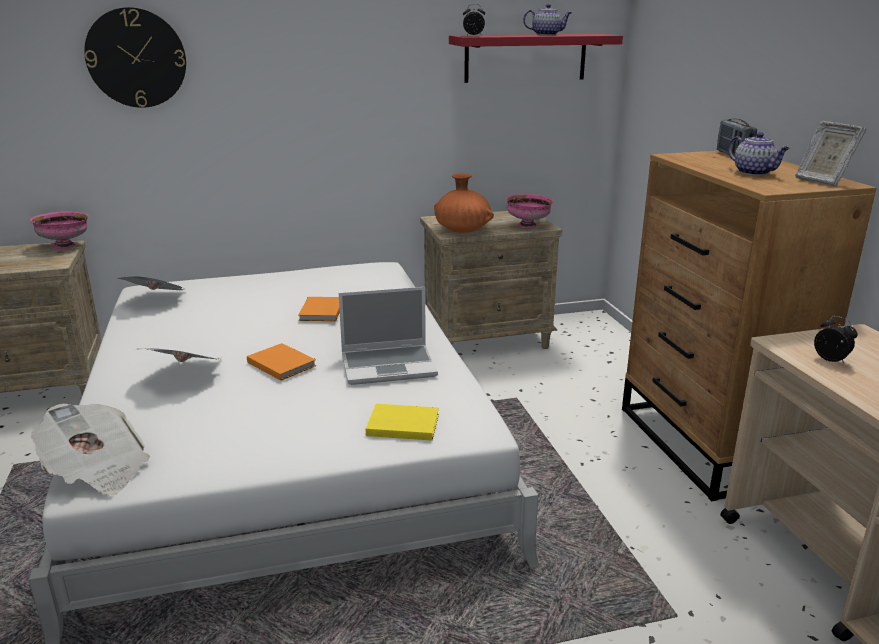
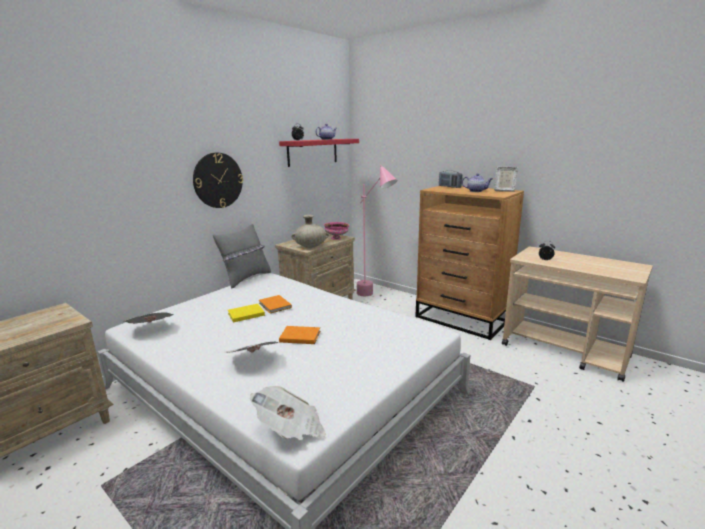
camera: 35 degrees left, 5 degrees down
(65, 246) = (57, 309): pink bowl -> none
(136, 58) = (98, 162): wall clock -> wall clock (218, 180)
(349, 262) = (246, 278): none -> grey pillow
(389, 365) = (353, 319): laptop -> none
(401, 424) = (404, 342): yellow book -> yellow book (245, 314)
(462, 231) = (310, 246): orange vase -> beige vase
(597, 352) = (375, 296): none -> pink floor lamp

